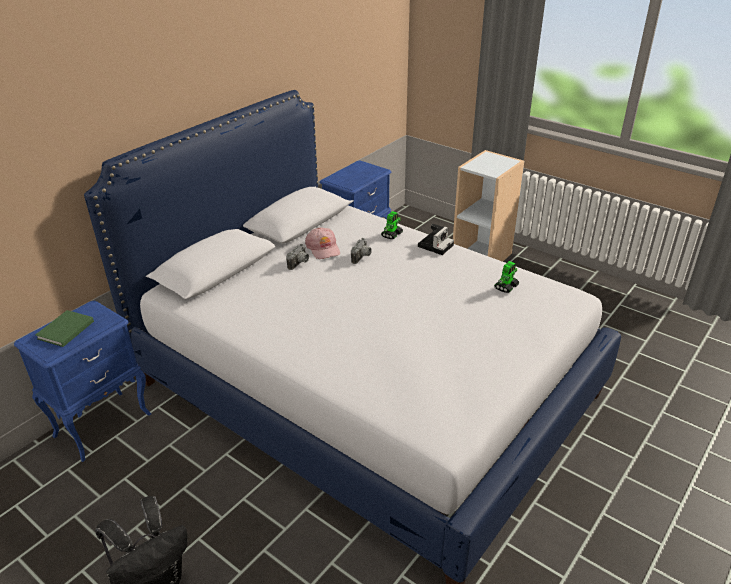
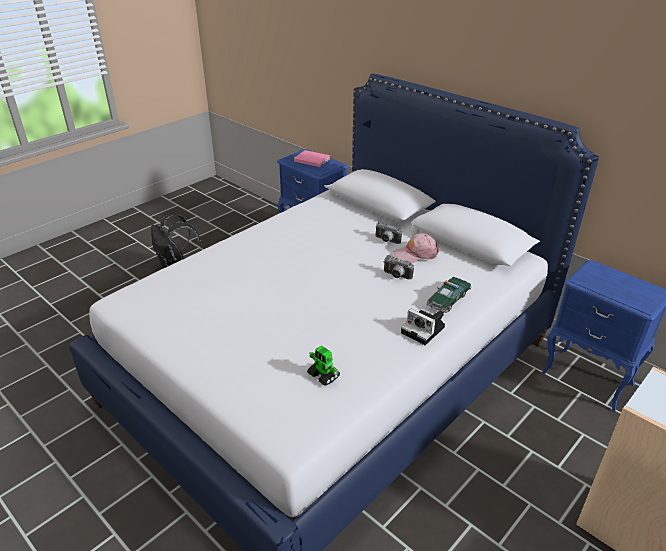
camera: 95 degrees right, 0 degrees up
(64, 330) = (311, 159): green book -> pink book
(392, 234) = (448, 299): toy robot -> toy car

